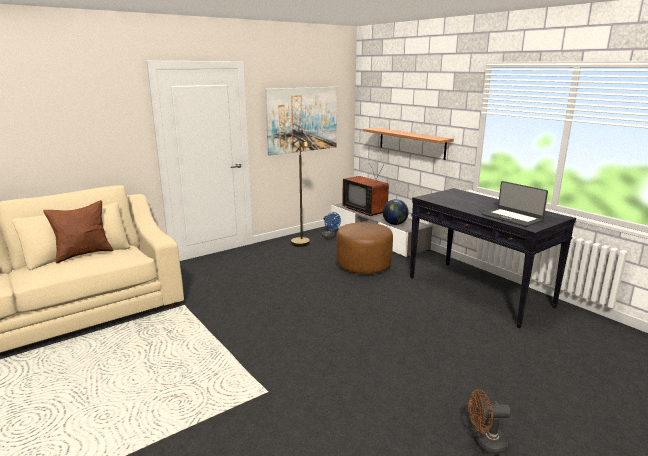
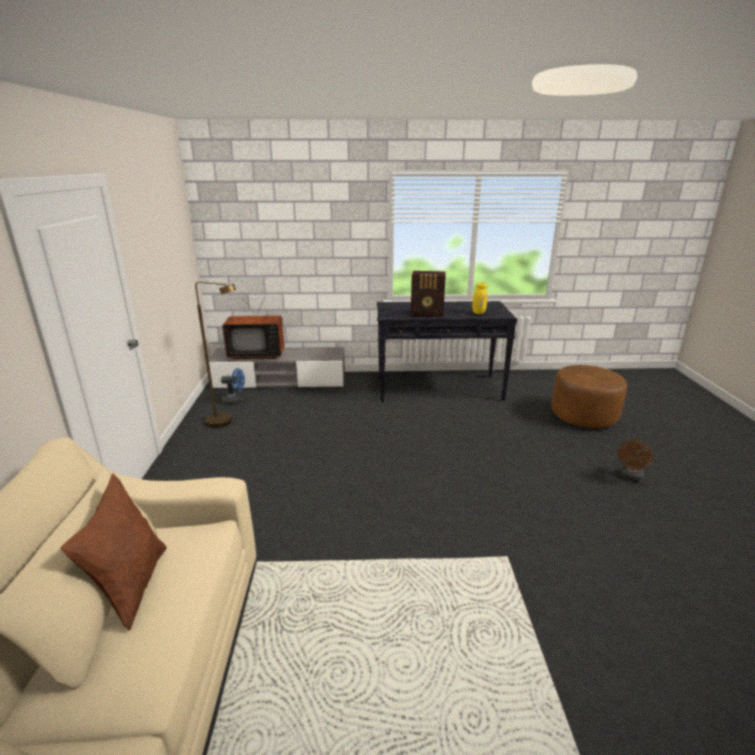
camera: 55 degrees left, 5 degrees up
(302, 119) = (164, 256): picture -> none
(363, 265) = (327, 411): brown ottoman -> brown ottoman (584, 416)
(395, 224) = (314, 357): globe -> none
(411, 142) = (300, 264): shelf -> none
(462, 205) = (427, 314): none -> radio
(512, 217) = (478, 313): laptop -> yellow vase

